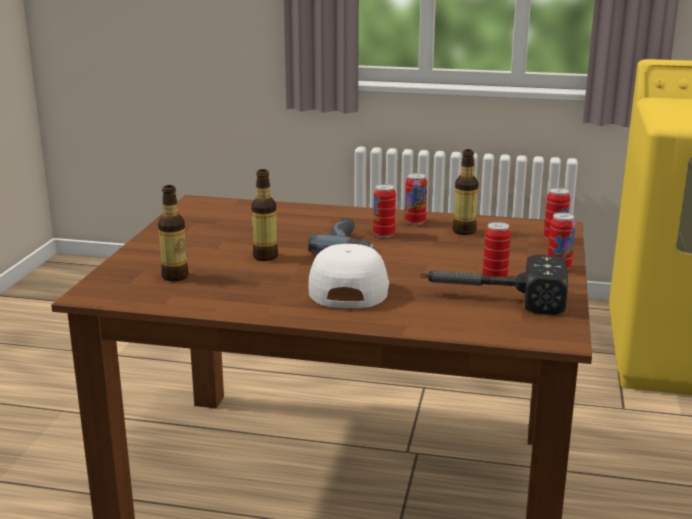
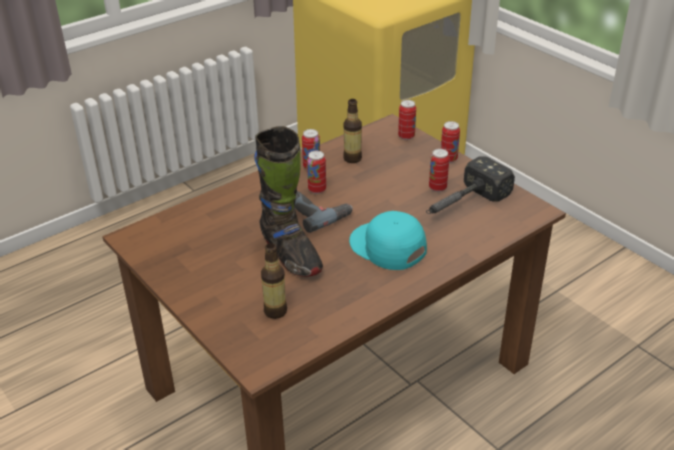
camera: 50 degrees left, 15 degrees up
(265, 256) = (290, 255): bottle -> black boot
(347, 288) = (387, 247): white cap -> turquoise cap

